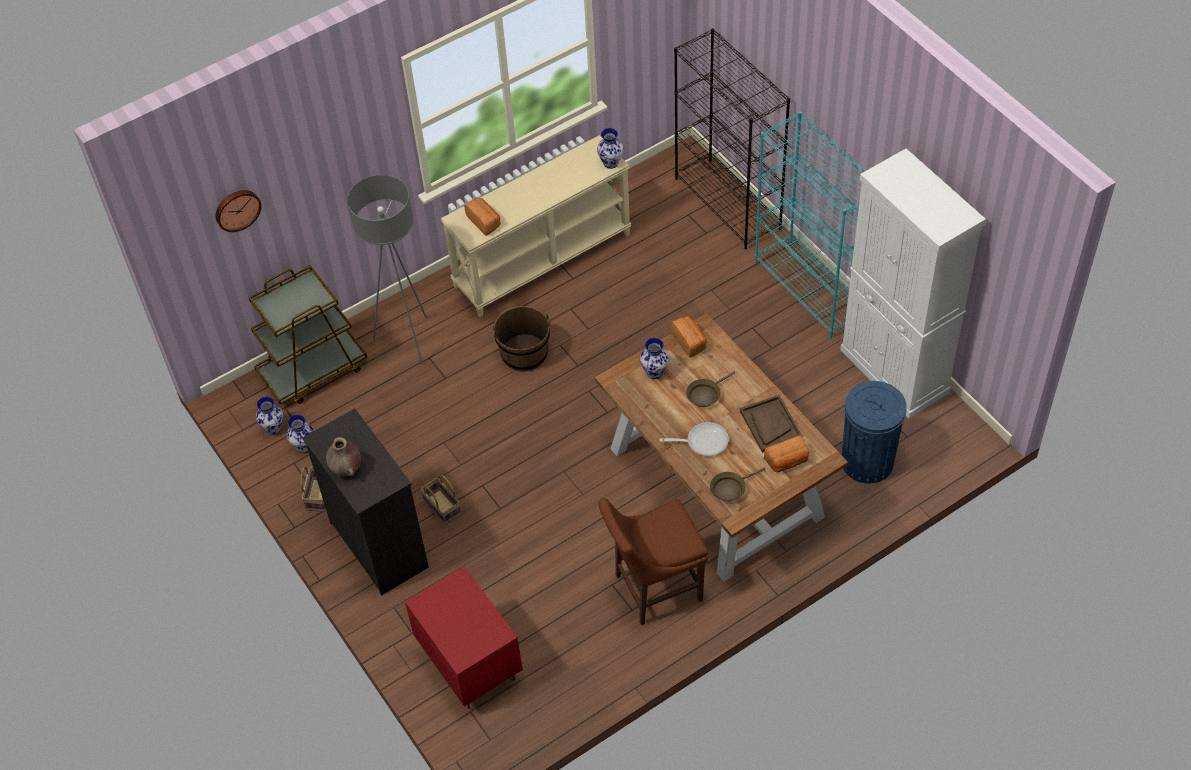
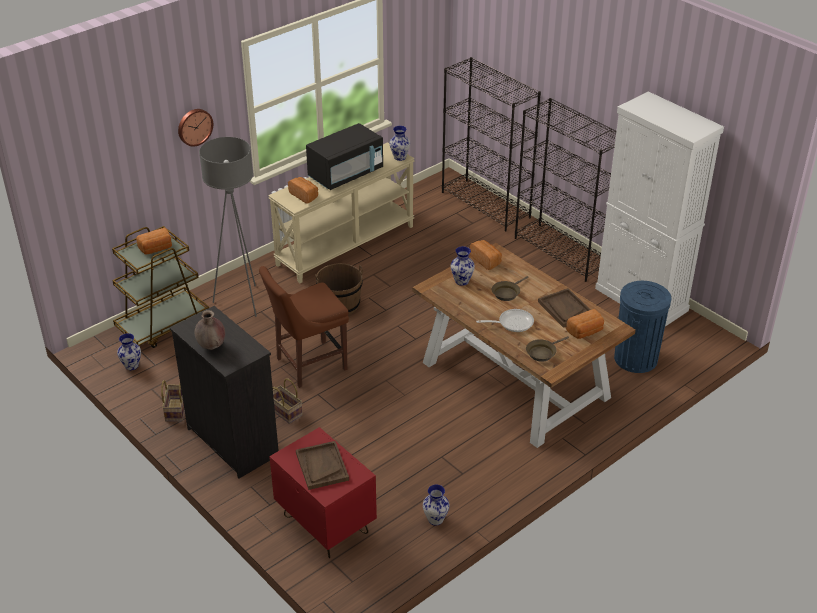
camera: 10 degrees left, 15 degrees down
(237, 209) = (106, 160): wall clock -> wall clock (194, 126)
(300, 299) = (156, 249): none -> bread
(303, 446) = (159, 376): vase -> vase (435, 519)
(460, 620) = (322, 466): none -> brown tray
(540, 188) = (346, 174): none -> black microwave
(654, 588) = (478, 457): brown chair -> brown chair (308, 365)
(811, 288) = (562, 252): turquoise bookcase -> black bookcase

